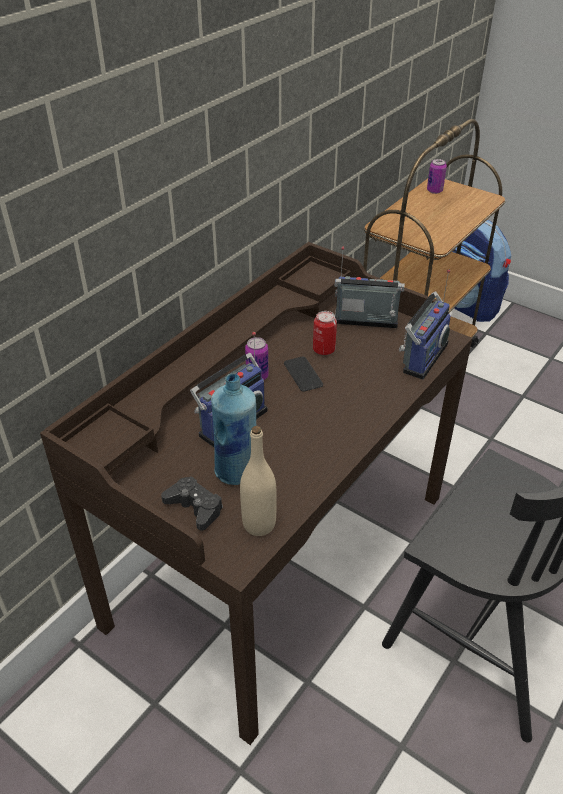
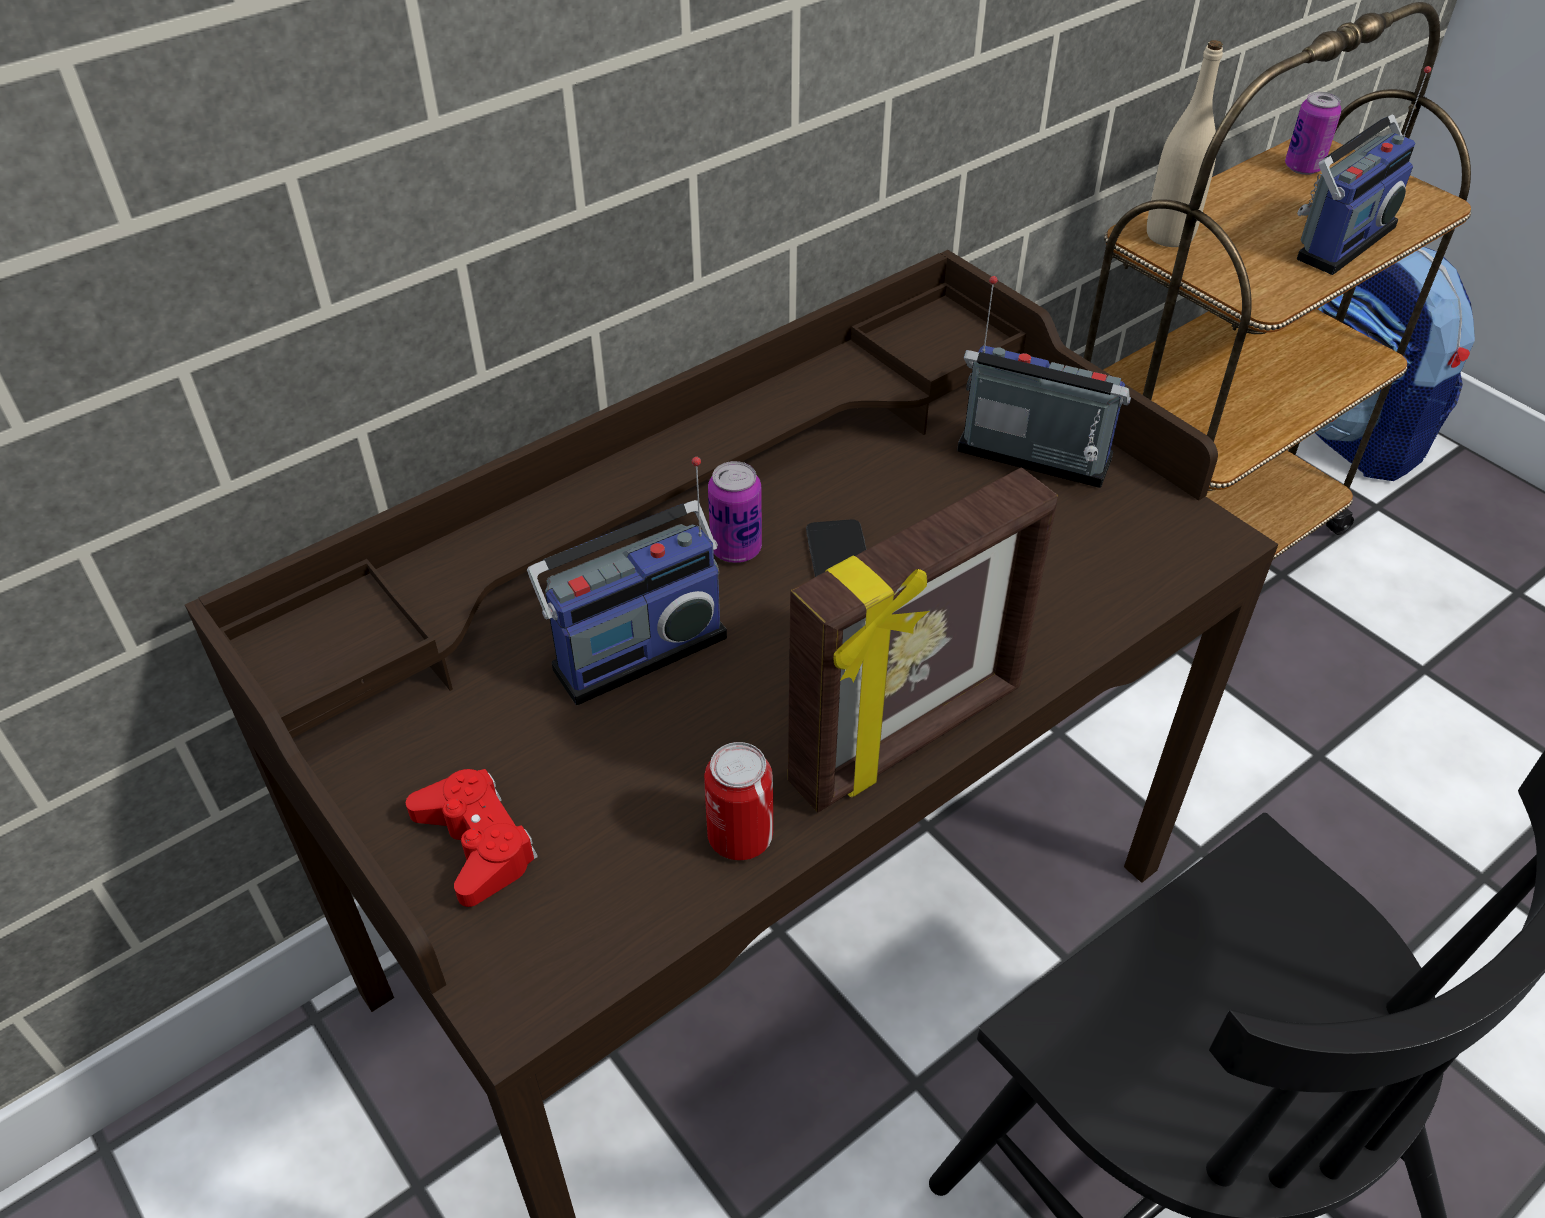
camera: 15 degrees right, 5 degrees up
(194, 507) = (476, 843): black game controller -> red game controller
(236, 472) = (601, 775): blue bottle -> none
(259, 524) = (601, 920): beige bottle -> beige bottle (1169, 235)
(324, 350) = (910, 511): can -> can (740, 836)
(356, 434) = (910, 738): none -> picture frame
(421, 357) = (1136, 571): radio -> radio (1339, 240)

